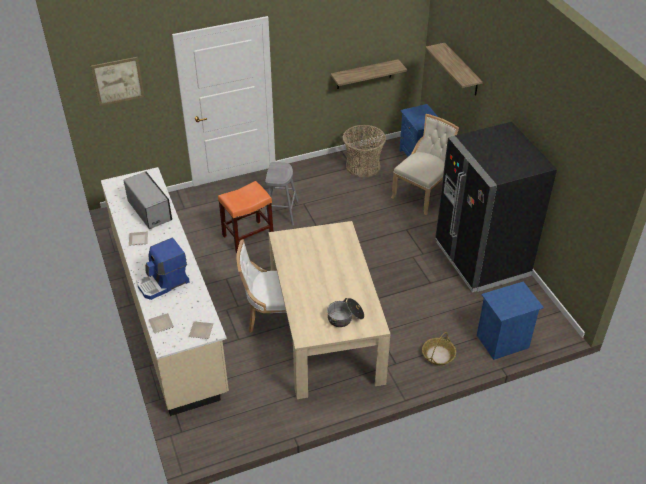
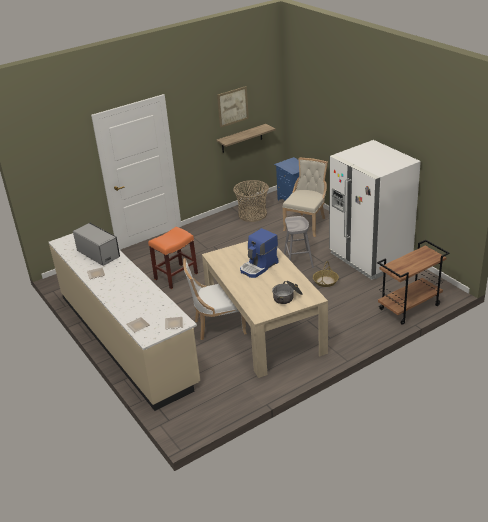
camera: 10 degrees left, 10 degrees down
(118, 81) = (50, 159): picture -> picture (232, 106)
(164, 283) = (129, 299): coffee machine -> coffee machine (259, 267)
(281, 212) = (197, 255): grey stool -> grey stool (298, 260)
(438, 355) = (361, 326): basket -> basket (325, 281)
(462, 70) = (321, 117): shelf -> none
(481, 259) = (370, 257): black fridge -> white fridge
(503, 342) = (409, 308): blue nightstand -> brown cart

